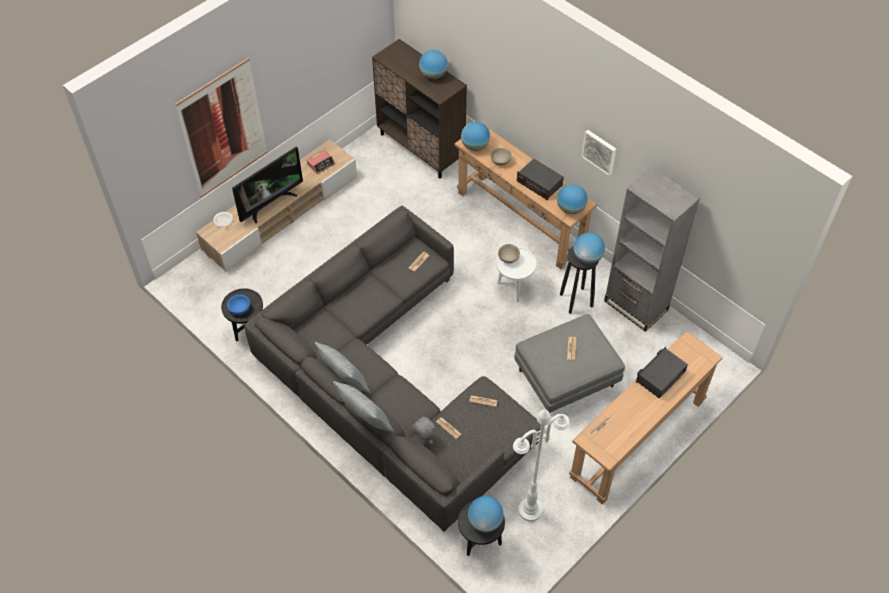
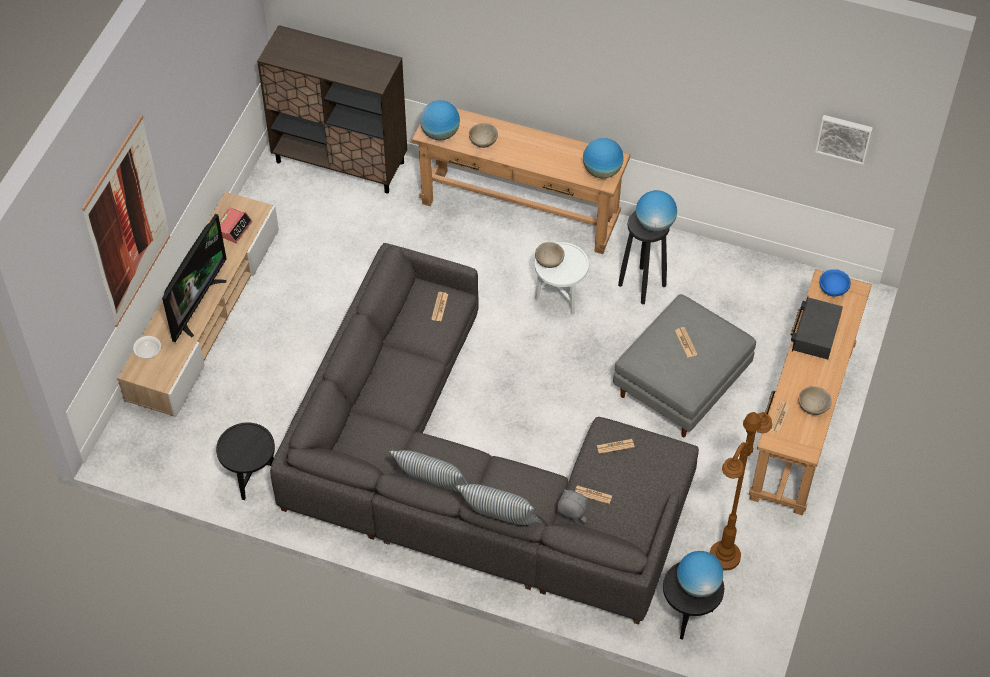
camera: 25 degrees left, 0 degrees up
(240, 309) = (245, 452): blue bowl -> blue bowl (833, 289)
(433, 75) = (352, 58): globe -> none
(530, 510) = (724, 557): white floor lamp -> brown floor lamp
(539, 183) = (547, 153): radio -> none
(600, 151) = (625, 86): picture -> picture (844, 137)
(629, 428) = (813, 407): none -> beige bowl
(636, 305) = (715, 265): grey bookcase -> none

